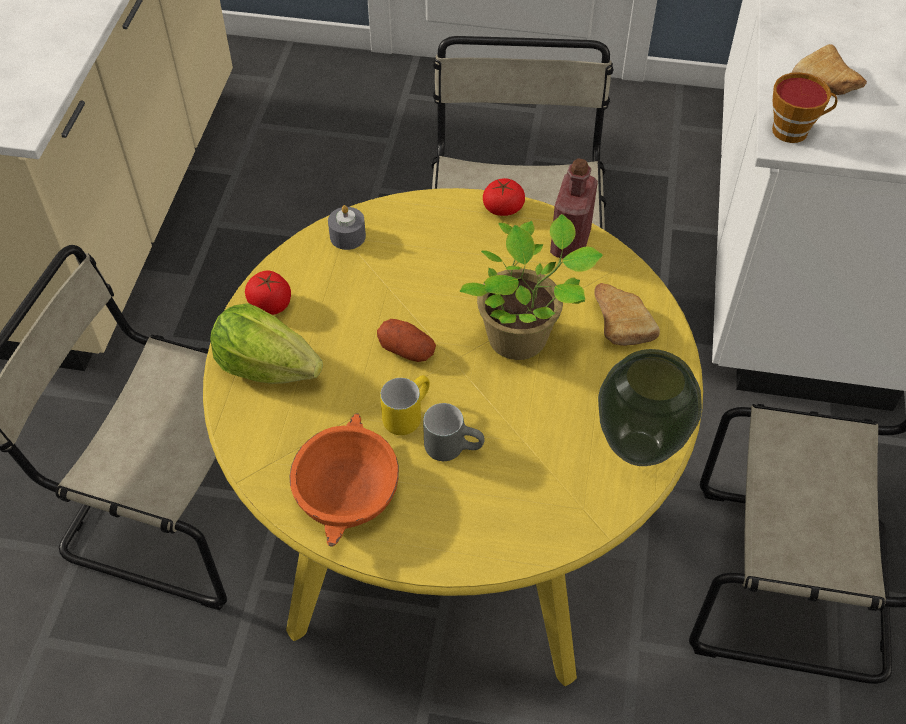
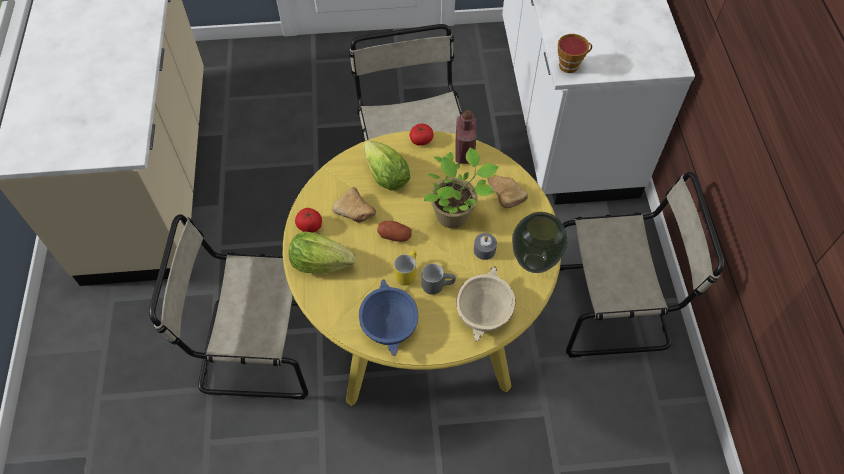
camera: 15 degrees left, 5 degrees up
(345, 492) = (388, 323): orange bowl -> blue bowl
(347, 236) = (339, 175): grey candle -> grey candle (484, 250)
(424, 253) = (386, 176): none -> lettuce
(523, 511) = (485, 311): none -> beige bowl
(828, 84) = (582, 33): bread -> bread (356, 212)

